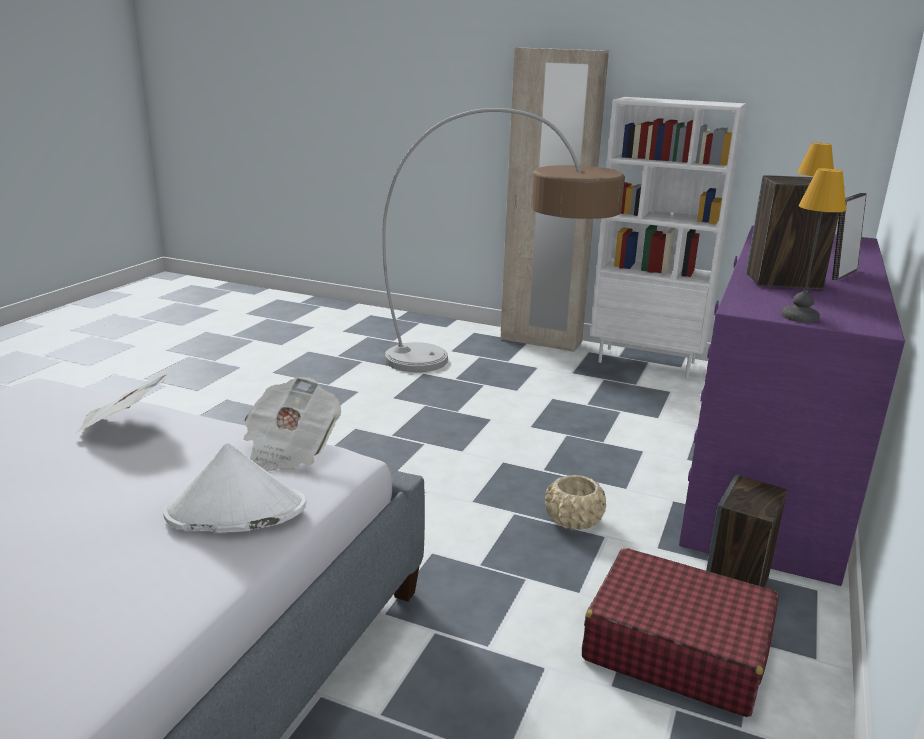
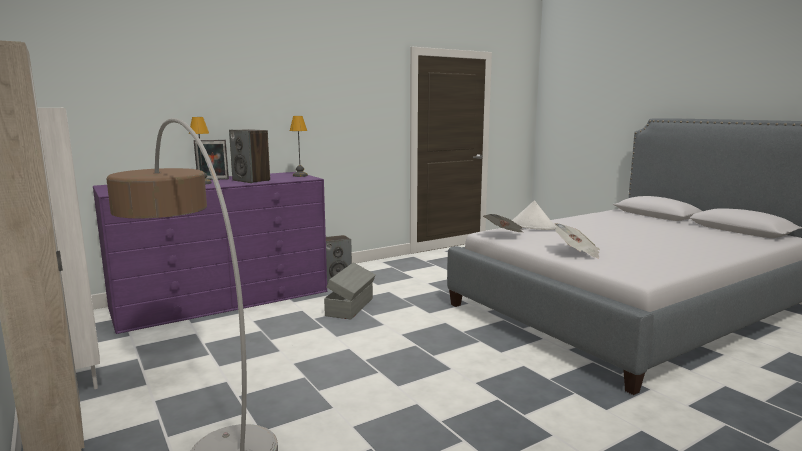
camera: 145 degrees left, 10 degrees down
(574, 521) = (351, 307): beige planter -> grey storage box
(675, 648) = (381, 277): red suitcase -> none

